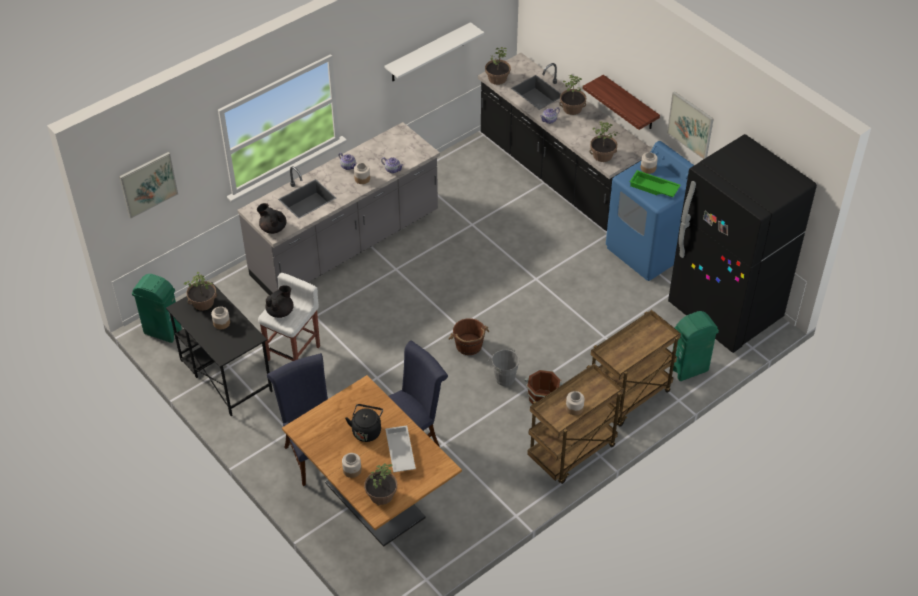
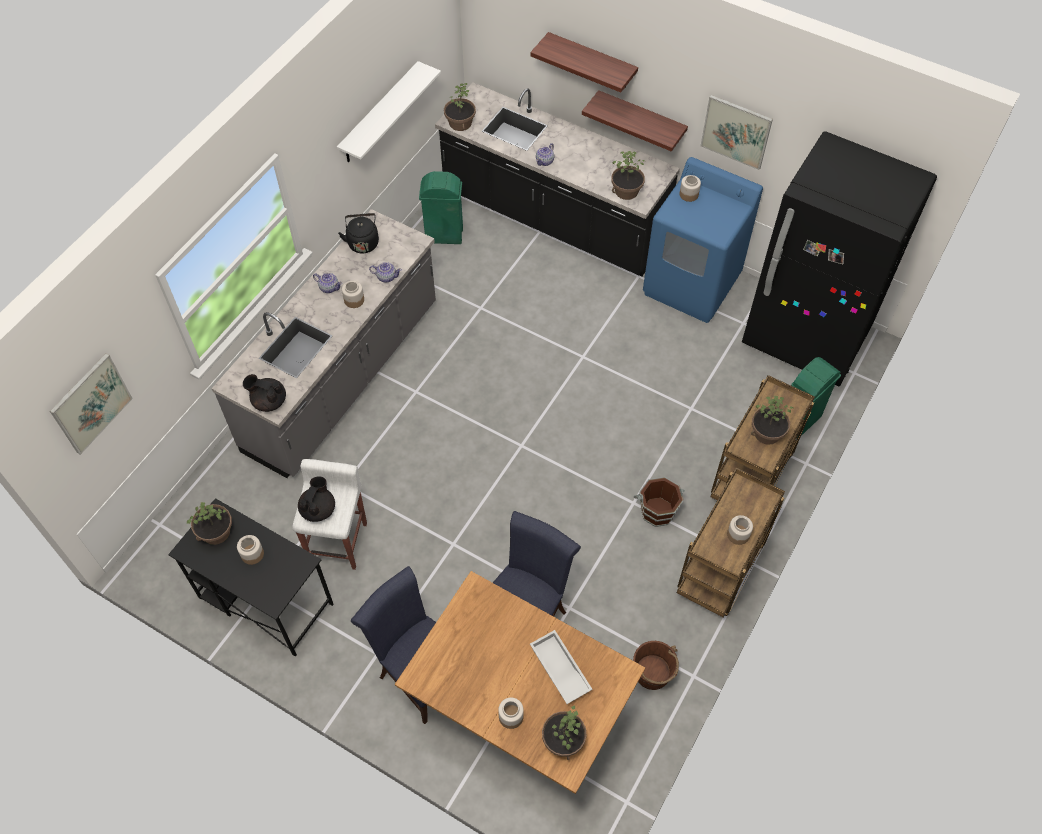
camera: 20 degrees left, 10 degrees up
(162, 331) = (159, 564): green trash can -> green trash can (444, 235)
(367, 430) = (505, 652): black kettle -> black kettle (363, 242)
(469, 346) = (543, 467): brown bucket -> brown bucket (653, 673)
(502, 377) = (600, 496): grey bucket -> none
(572, 109) = (564, 140): potted plant -> potted plant (767, 433)
(599, 50) = (592, 61): none -> shelf
(653, 188) = (706, 218): green tray -> none

